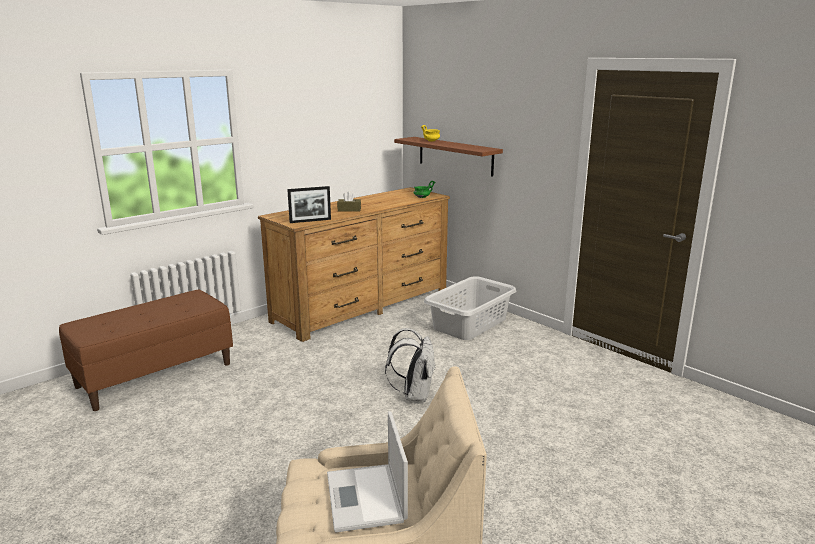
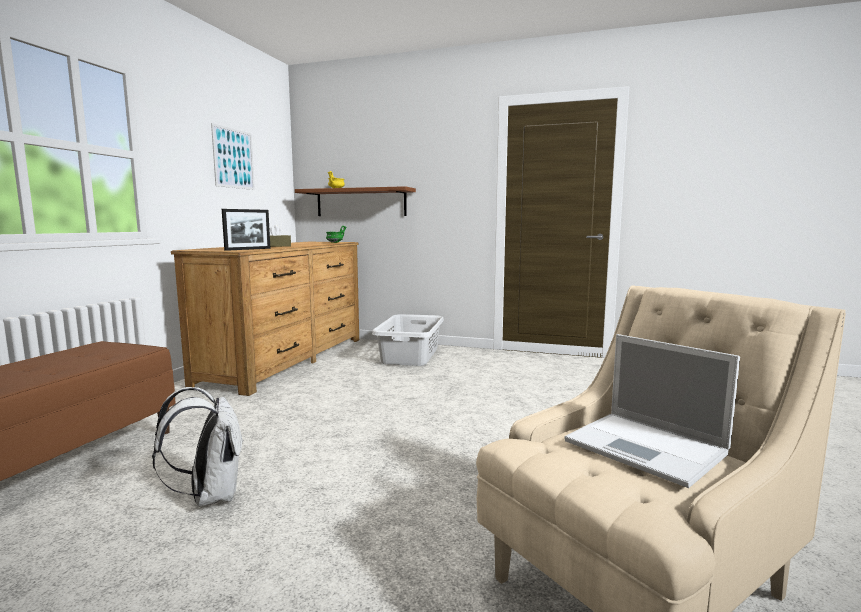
camera: 30 degrees left, 10 degrees down
(330, 119) = (233, 158): none -> picture
(414, 395) = (428, 411): white backpack -> white backpack (210, 496)

